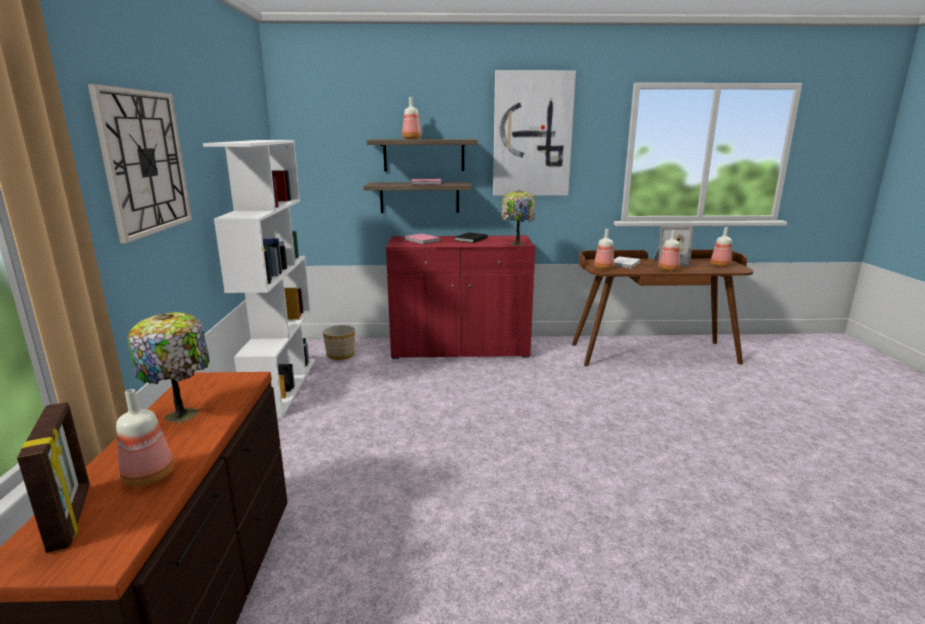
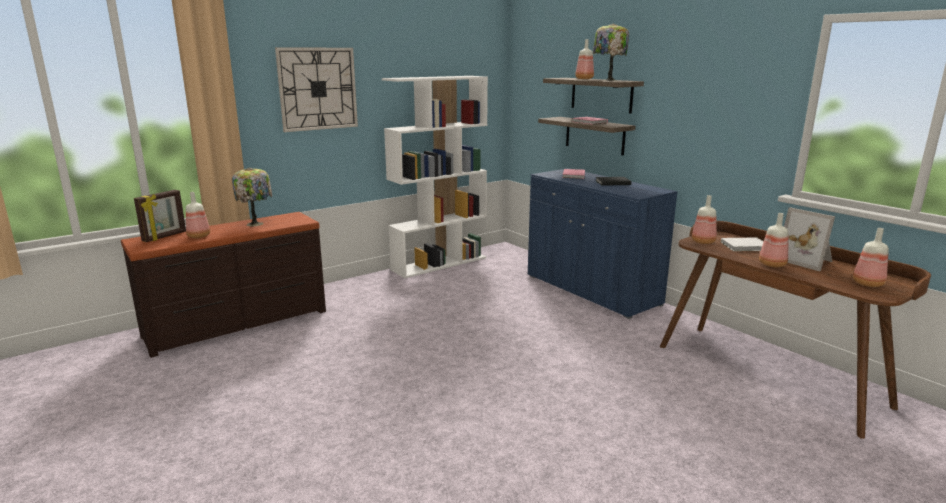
camera: 55 degrees right, 0 degrees up
(340, 355) = (507, 261): planter -> none
(460, 349) = (591, 290): red cabinet -> blue cabinet
(516, 244) = (630, 194): table lamp -> table lamp (608, 80)
(532, 135) = (697, 79): picture -> none

